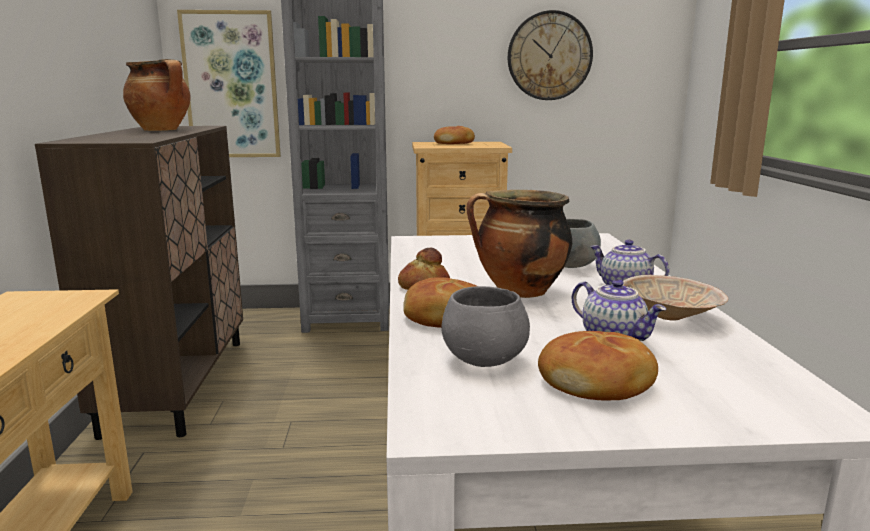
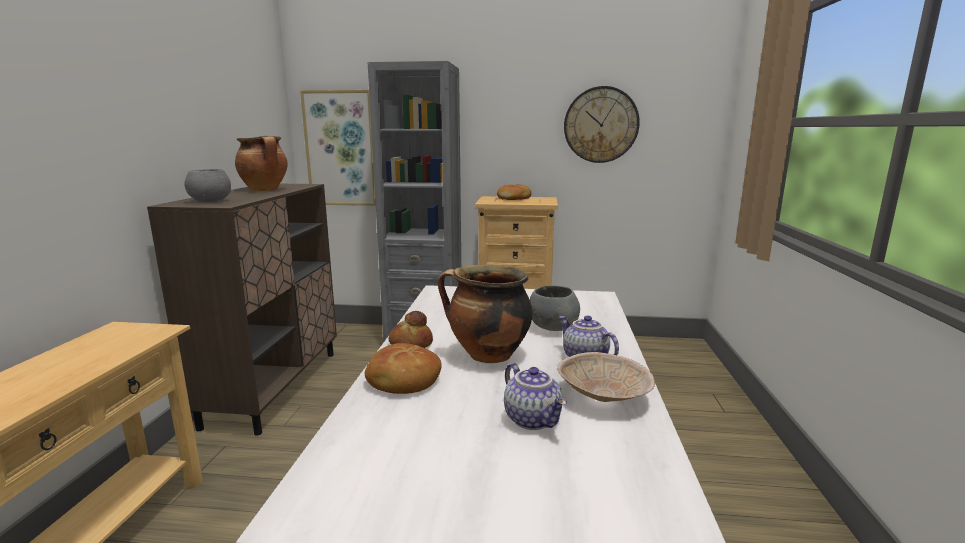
camera: 10 degrees right, 0 degrees up
(485, 359) = (402, 433): grey bowl -> grey bowl (211, 201)
(598, 382) = (481, 472): bread -> none

